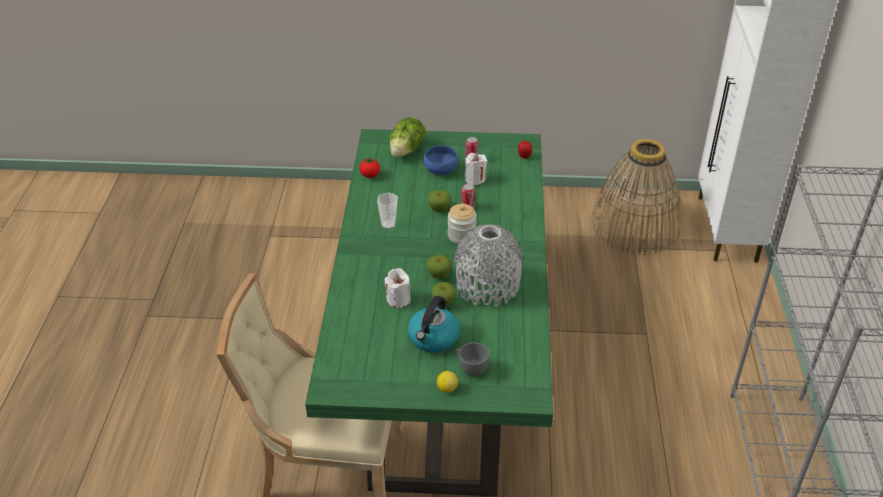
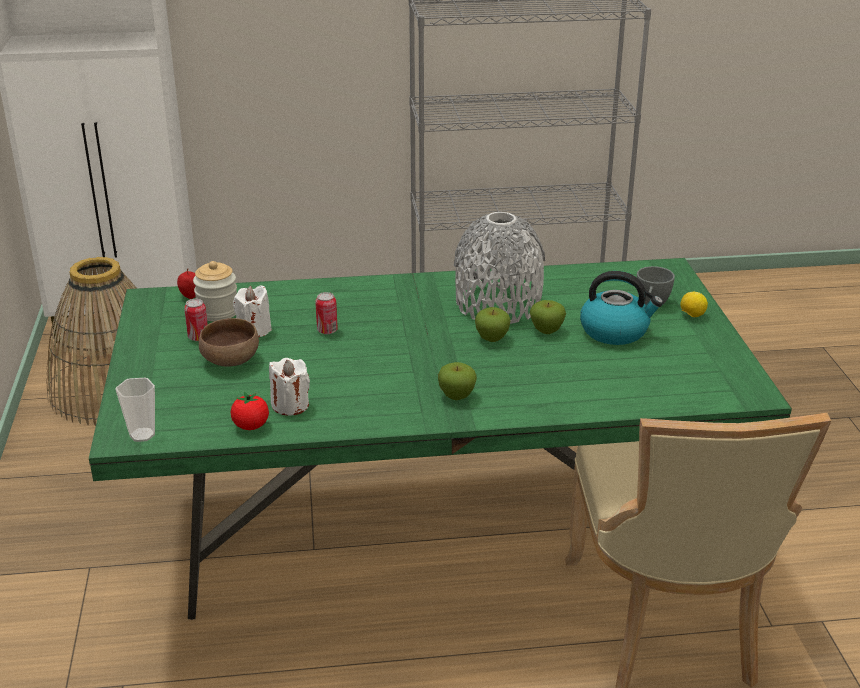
camera: 100 degrees left, 10 degrees down
(388, 224) = (387, 391): cup -> cup (142, 435)
(398, 299) = (555, 363): white candle -> white candle (290, 405)
(407, 150) = (168, 398): lettuce -> none
(439, 209) = (338, 352): apple -> apple (457, 396)
(440, 170) = (231, 361): blue bowl -> brown bowl
(461, 236) = (398, 330): jar -> jar (218, 312)

